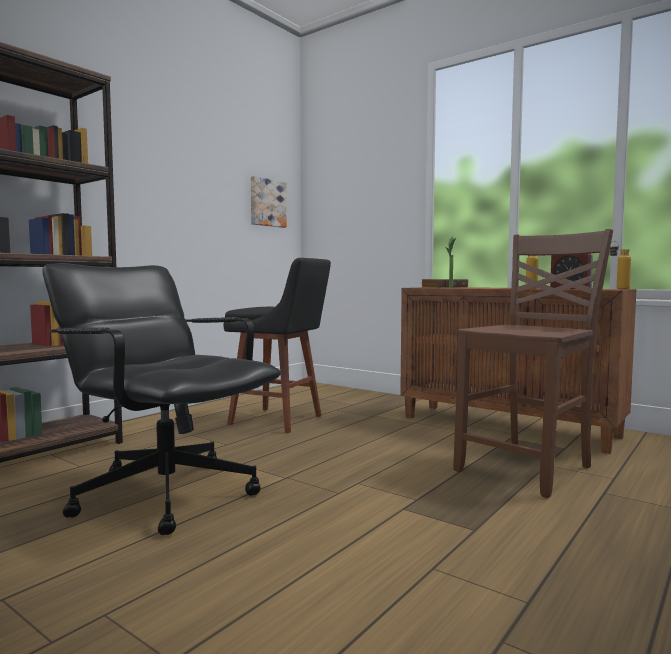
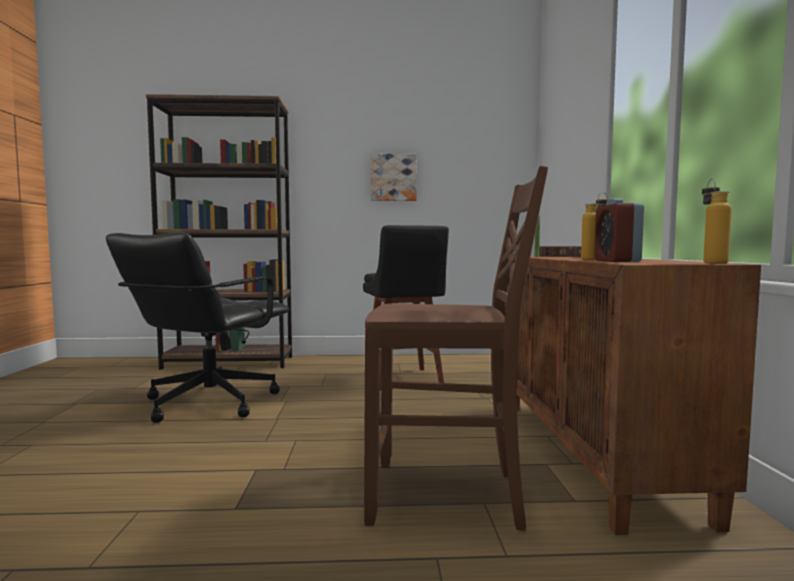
camera: 50 degrees right, 0 degrees up
(166, 493) = (208, 403): black office chair -> black office chair turned 150 degrees counterclockwise
(267, 203) = (486, 170): picture -> picture (393, 177)

